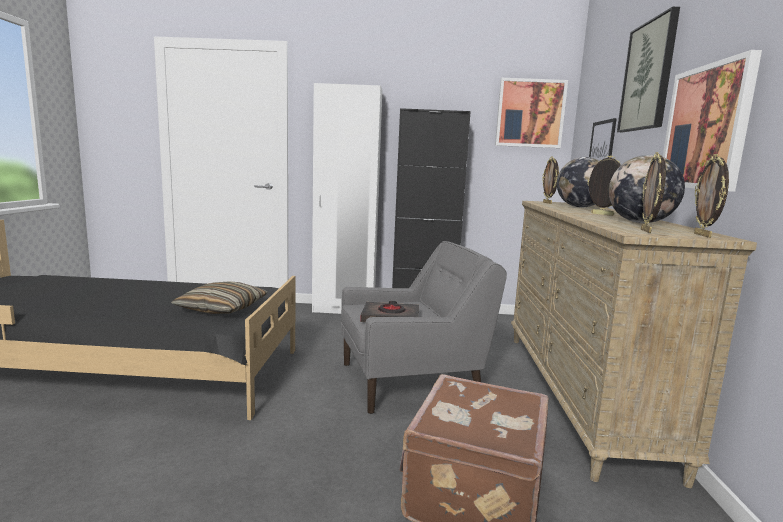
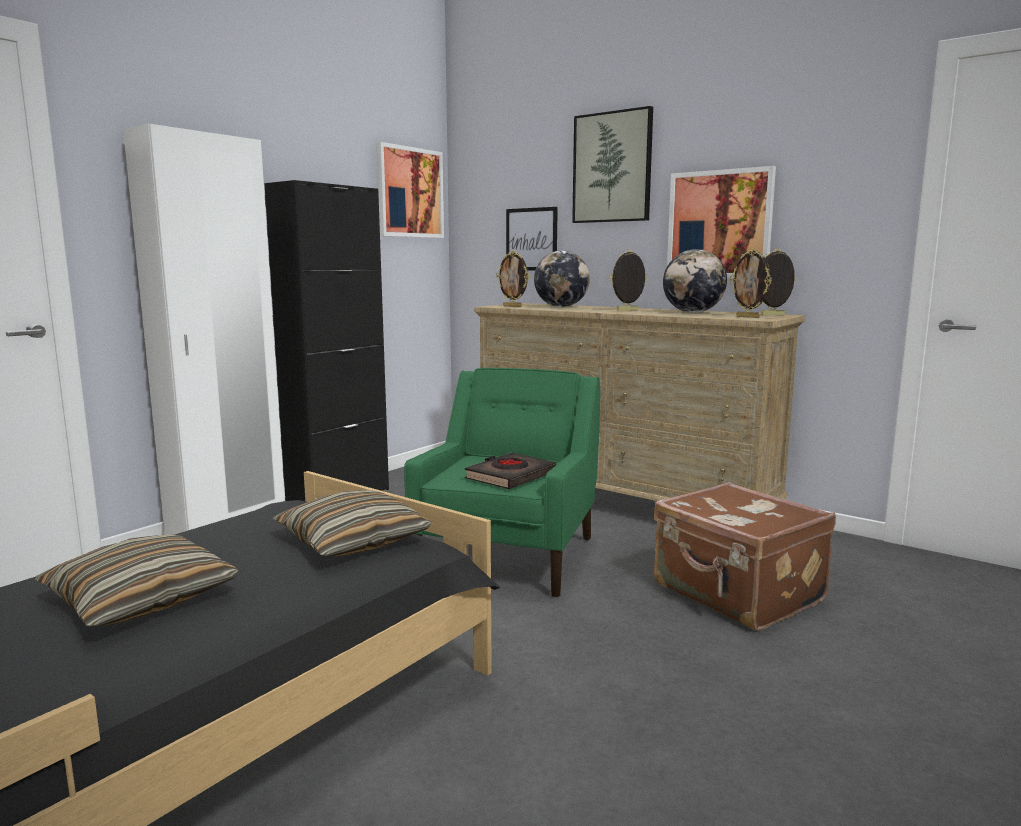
camera: 55 degrees left, 0 degrees up
(129, 296) = (141, 599): none -> pillow
(412, 381) = (509, 556): grey armchair -> green armchair
(703, 235) = (773, 315): picture frame -> picture frame turned 135 degrees clockwise

